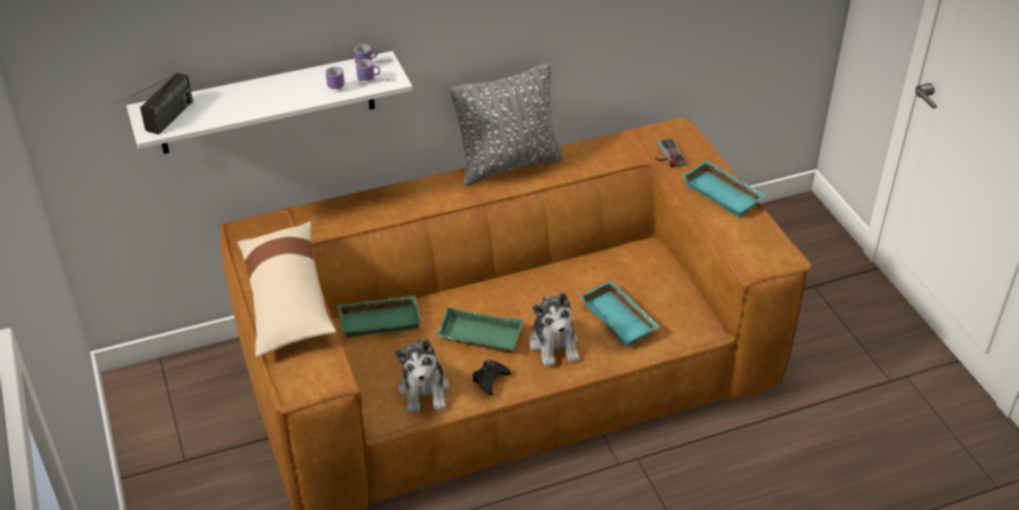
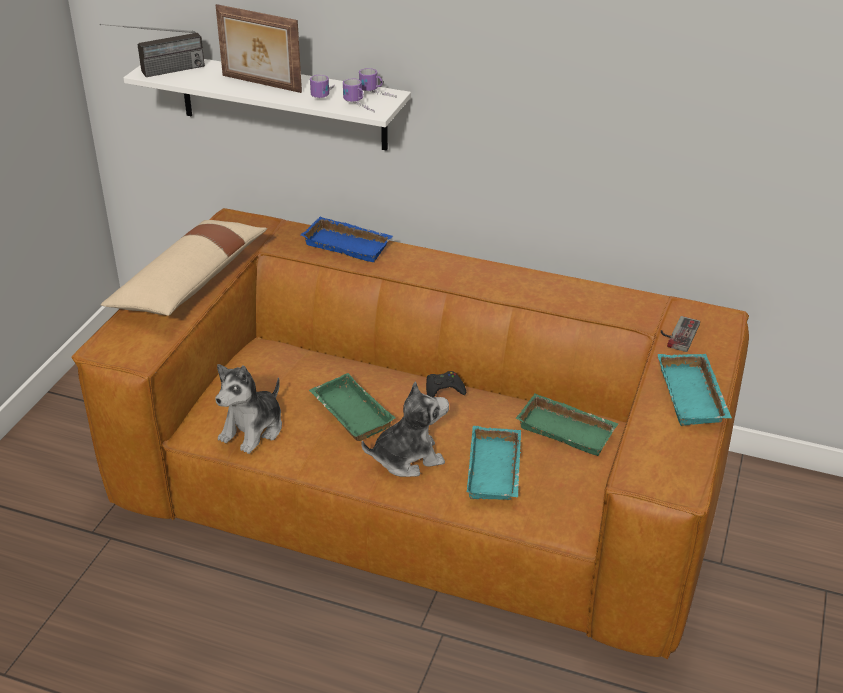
camera: 40 degrees right, 5 degrees down
(267, 97) = (260, 84): none -> picture frame
(367, 202) = (349, 244): none -> blue tray
(380, 319) = (290, 356): green tray -> green tray (568, 429)
(490, 379) = (315, 453): black game controller -> black game controller (443, 389)
(508, 165) = (509, 272): grey pillow -> none
(554, 344) = (407, 458): plush toy -> plush toy turned 135 degrees counterclockwise

